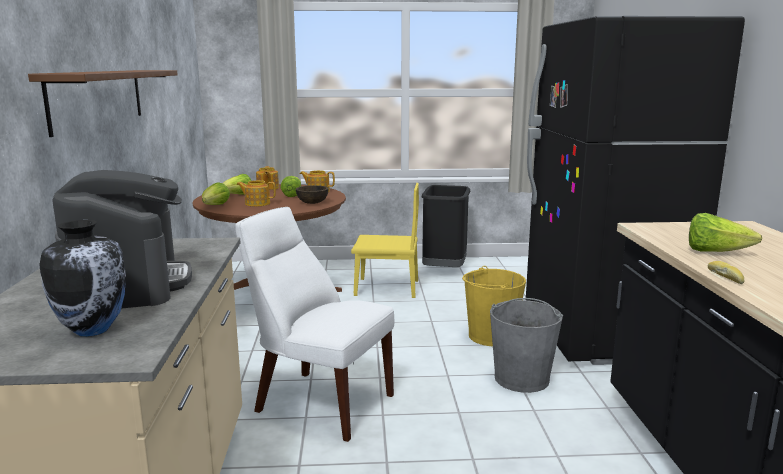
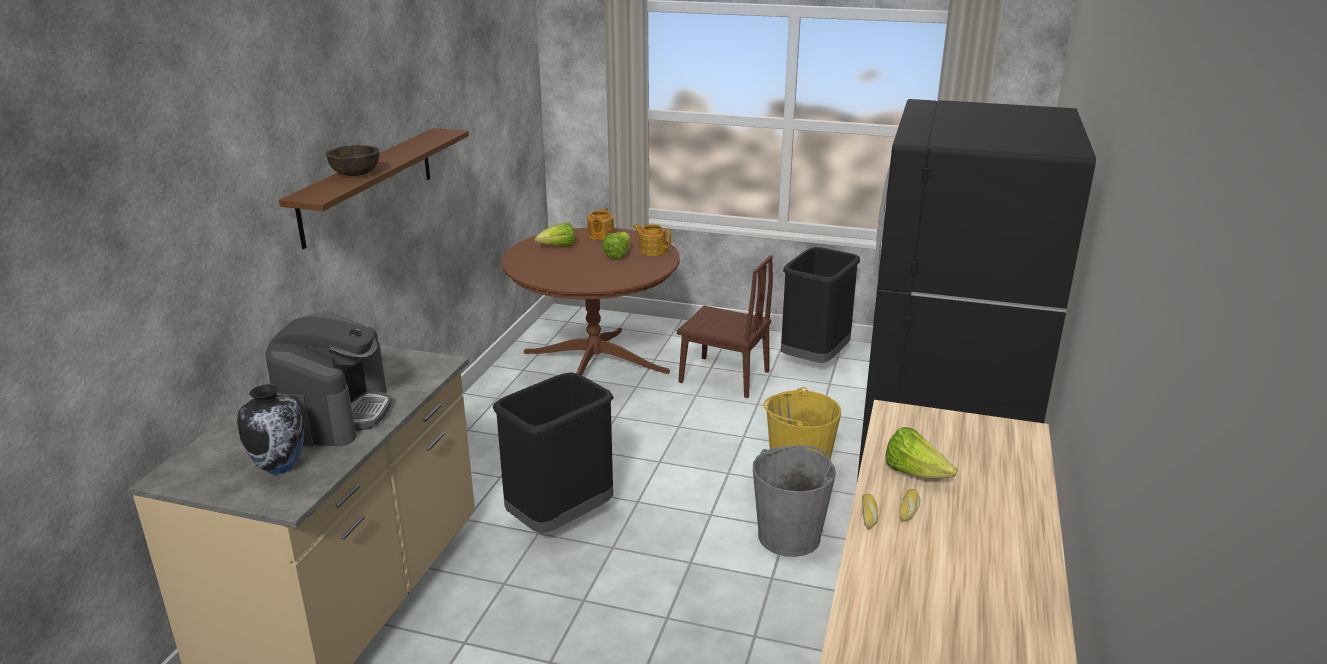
camera: 20 degrees right, 10 degrees up
(215, 206) = (522, 265): lettuce -> none
(257, 203) = (568, 266): teapot -> none
(312, 203) = (629, 273): brown bowl -> brown bowl (355, 174)
(319, 402) = (560, 518): white chair -> black trash can
(386, 288) = (724, 377): yellow chair -> brown chair
(748, 270) = (909, 509): none -> bread

